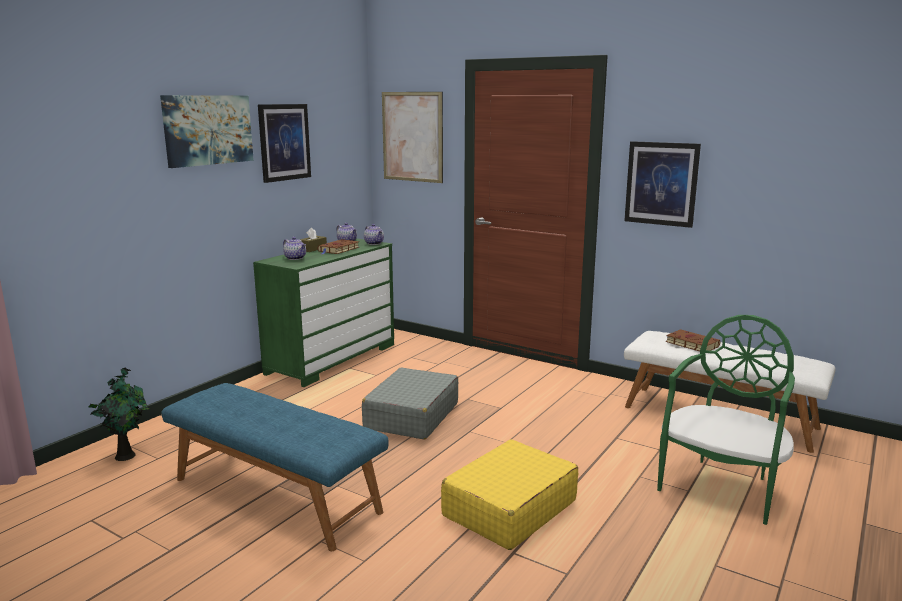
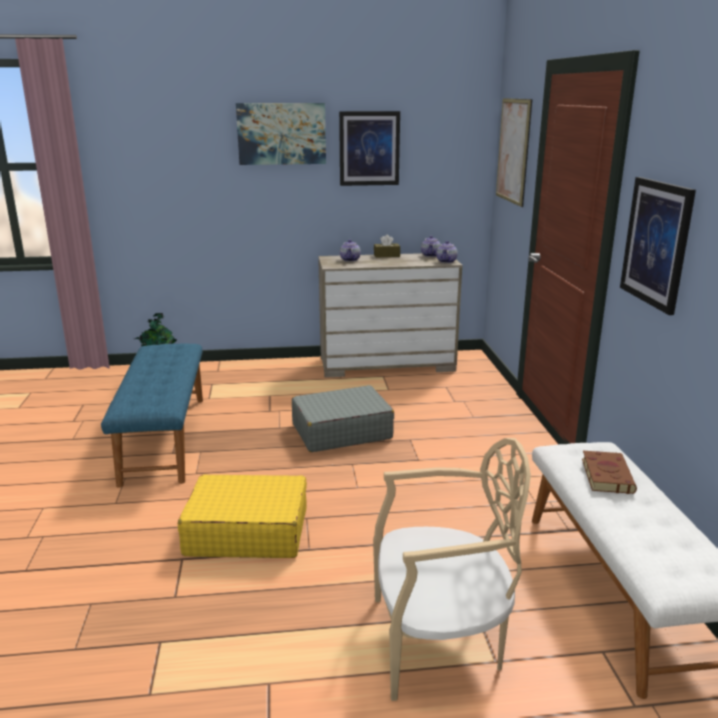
camera: 50 degrees right, 5 degrees up
(331, 358) = (387, 364): green dresser -> beige dresser
(338, 250) = (401, 260): brown book -> none
(722, 486) = (439, 642): green chair -> beige chair

